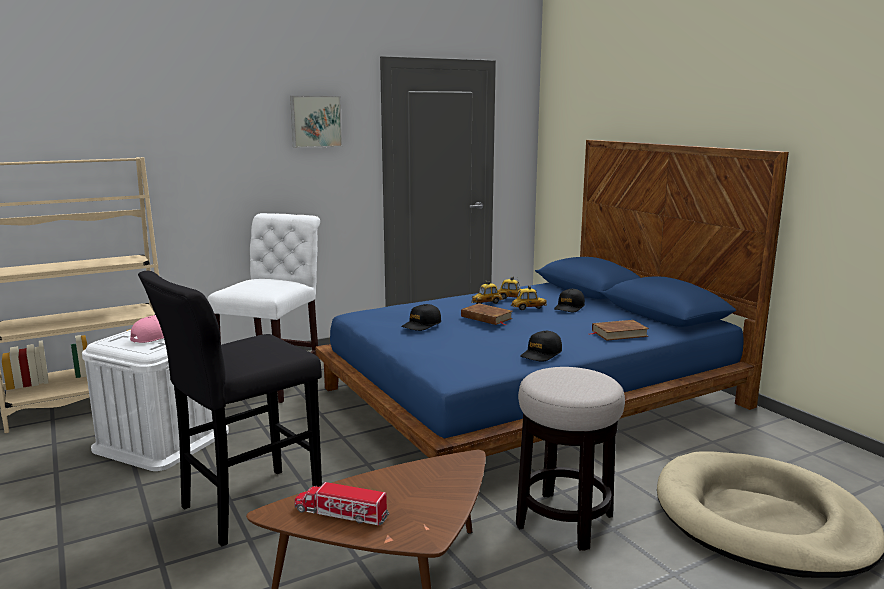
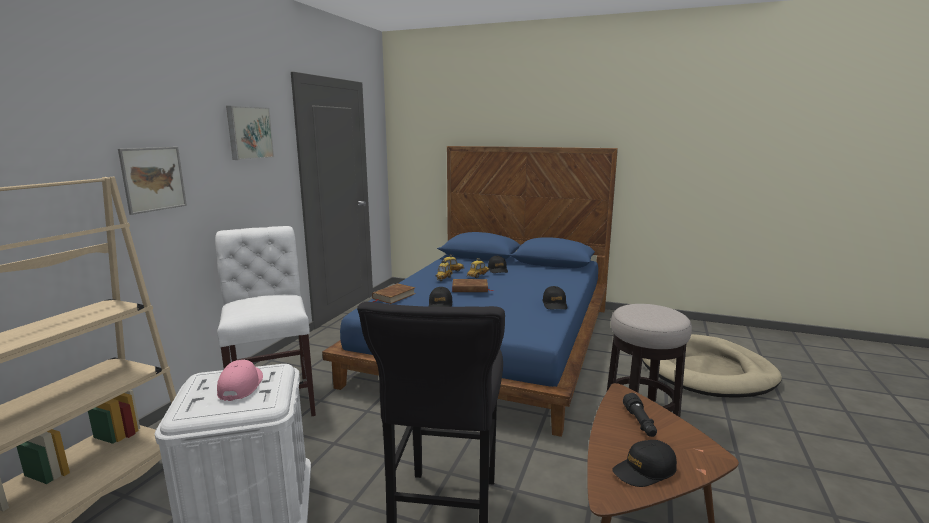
camera: 40 degrees left, 0 degrees up
(206, 161) = (153, 179): none -> picture
(341, 514) = (644, 471): toy truck -> black cap
(423, 486) = (640, 423): none -> black flashlight
(619, 333) = (560, 279): brown book -> brown book (394, 296)

